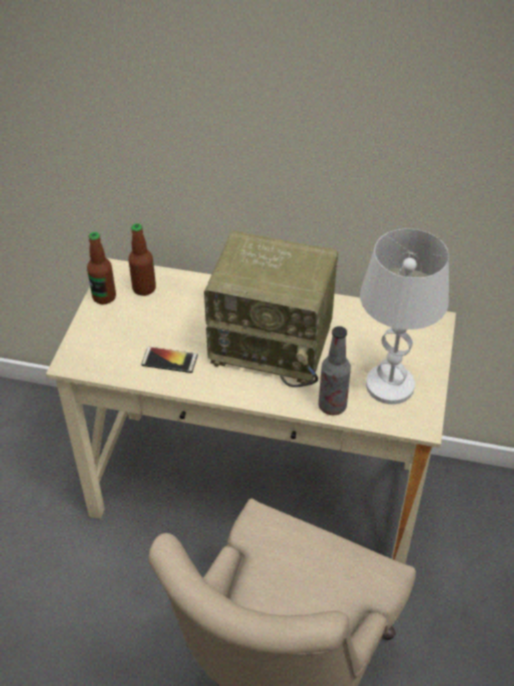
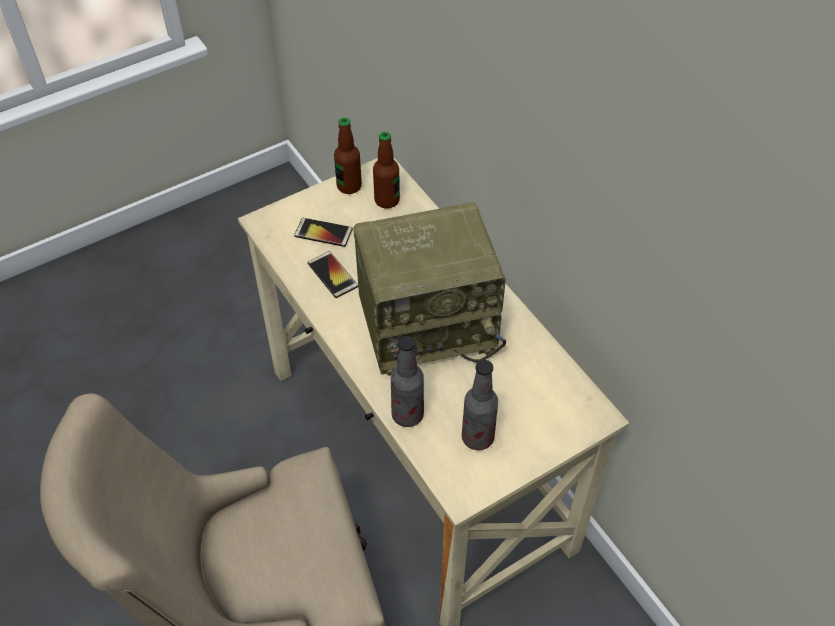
camera: 45 degrees right, 5 degrees up
(126, 339) = (323, 233): none -> phone
(274, 343) = (429, 324): radio -> radio turned 75 degrees counterclockwise
(389, 385) = (477, 438): white table lamp -> bottle

